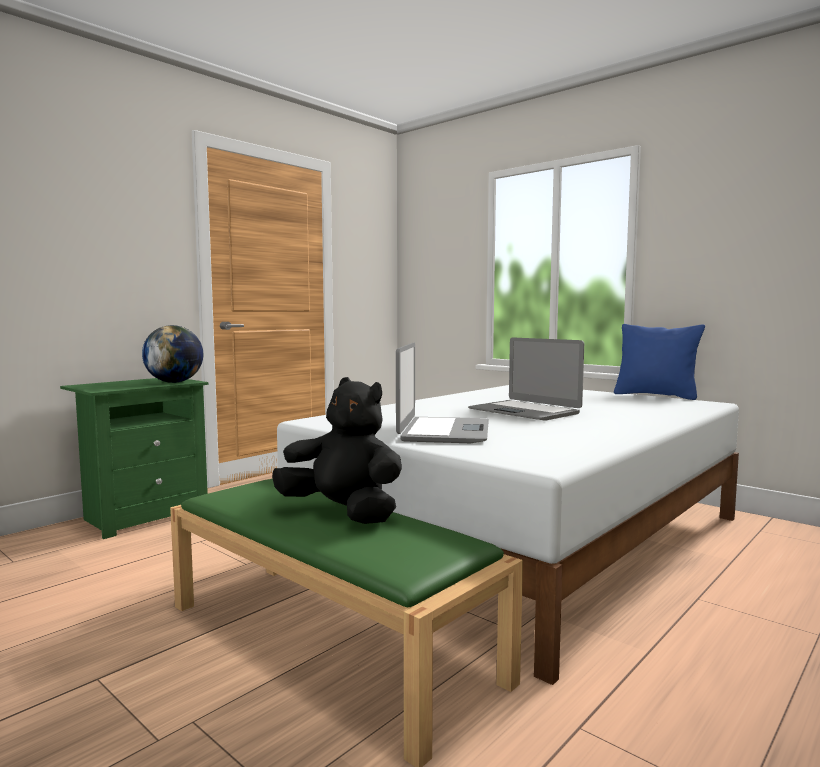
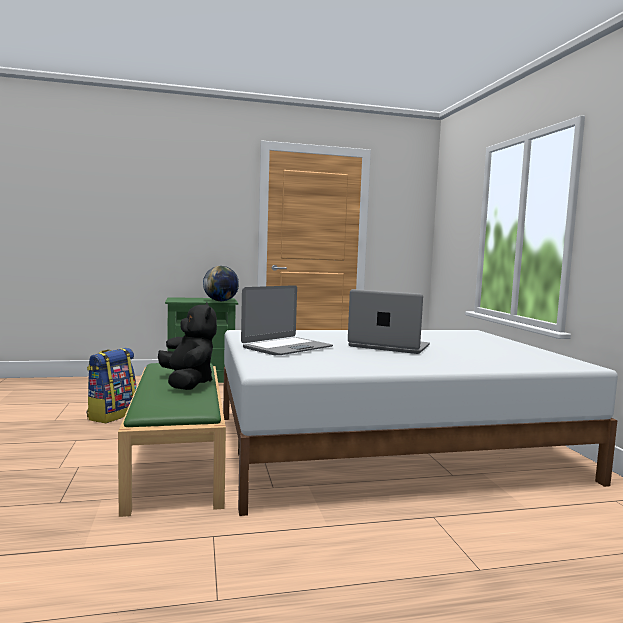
camera: 35 degrees right, 0 degrees up
(87, 612) = (112, 415): none -> backpack
(524, 412) = (389, 346): laptop -> laptop turned 120 degrees clockwise
(656, 395) = (560, 353): blue pillow -> none

